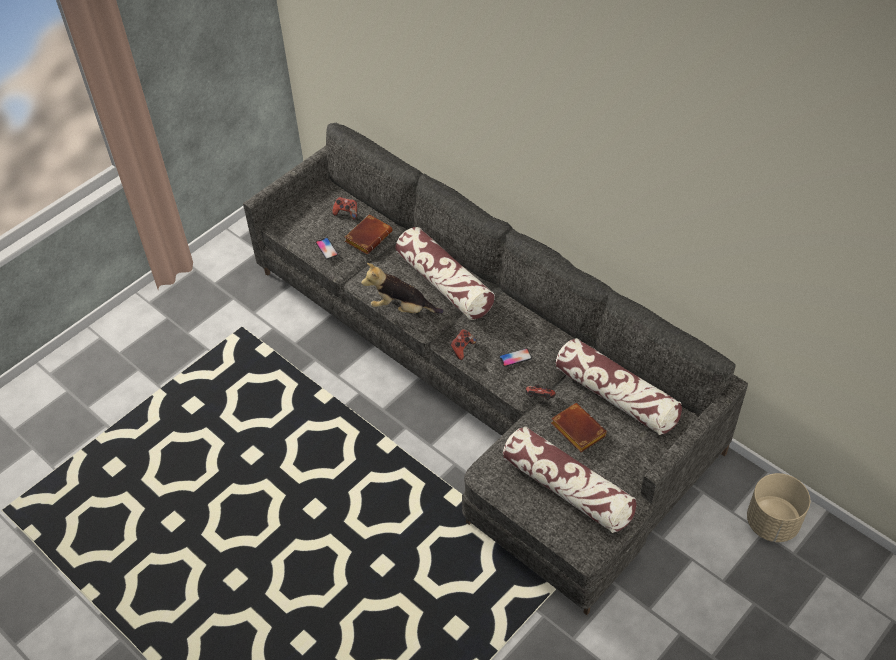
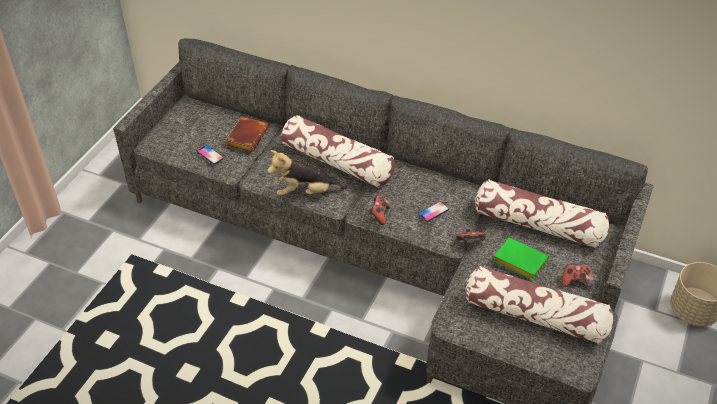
camera: 20 degrees left, 5 degrees down
(346, 213) = (217, 120): game controller -> game controller (575, 281)
(576, 430) = (518, 262): brown book -> green book

